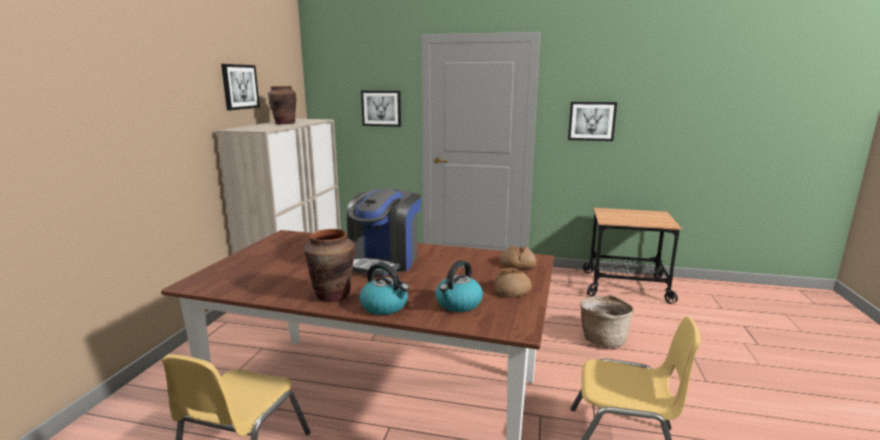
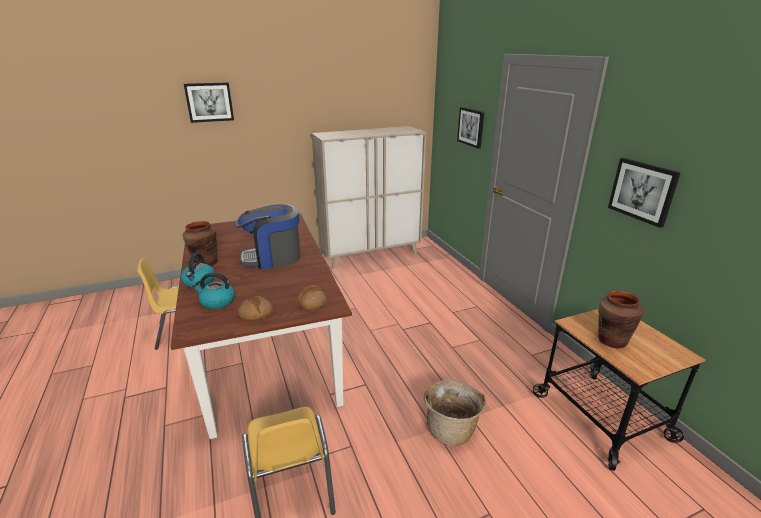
camera: 55 degrees right, 10 degrees up
(239, 87) = (344, 100): picture -> picture (209, 102)
(284, 123) = (371, 132): brown vase -> brown vase (611, 341)

